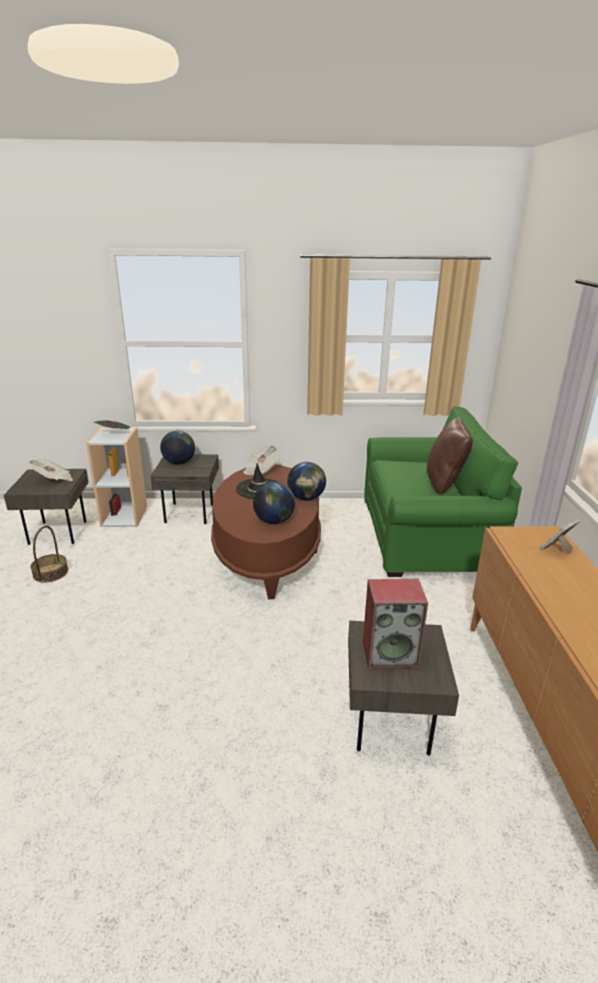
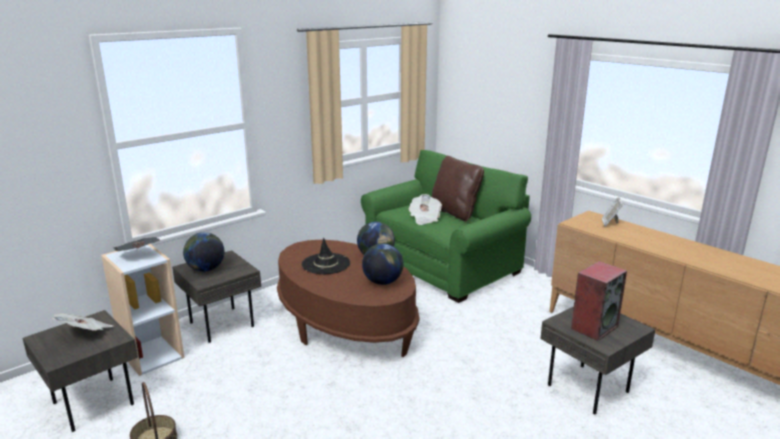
camera: 40 degrees left, 5 degrees down
(261, 470) = (299, 249): newspaper -> newspaper (424, 218)

